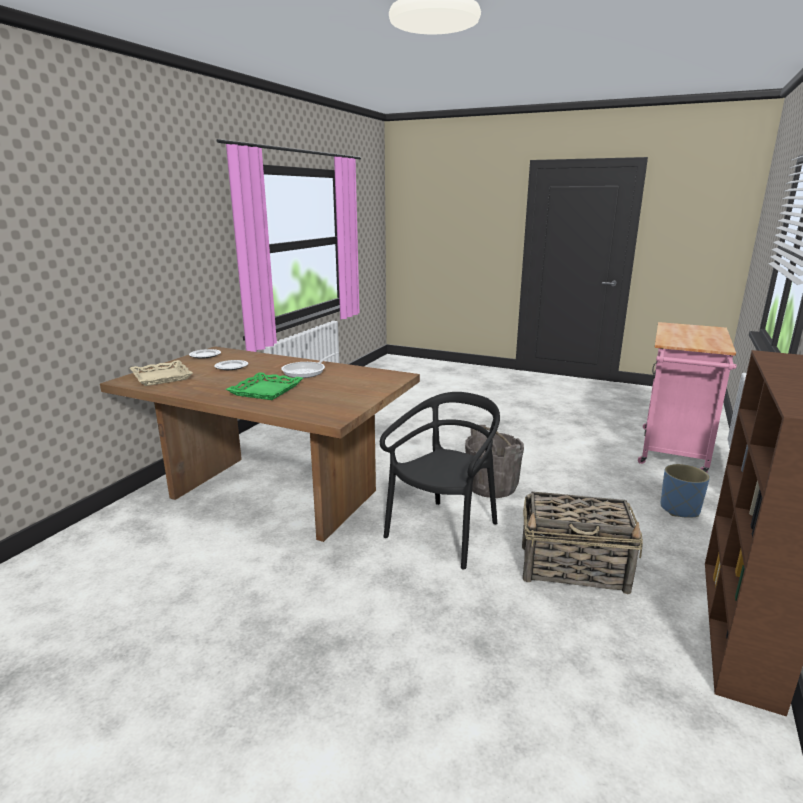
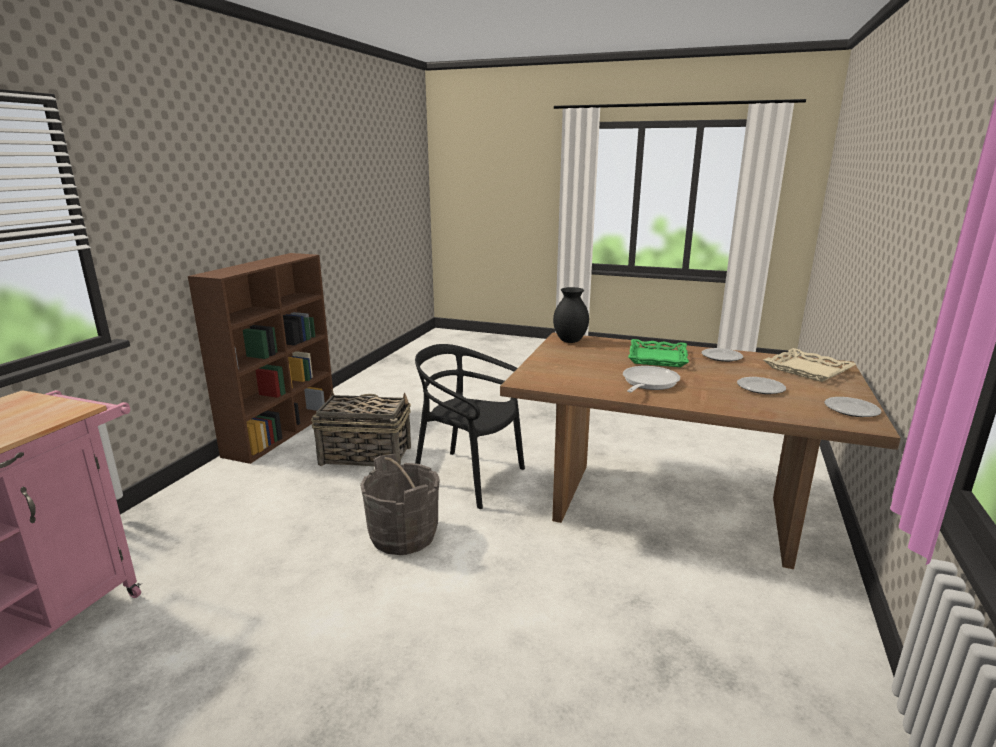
camera: 175 degrees right, 0 degrees up
(205, 390) = (722, 357): none -> plate
(331, 413) = (569, 341): none -> black vase
(444, 532) = (469, 477): black chair -> black chair turned 90 degrees clockwise
(680, 509) = (196, 513): blue planter -> none

